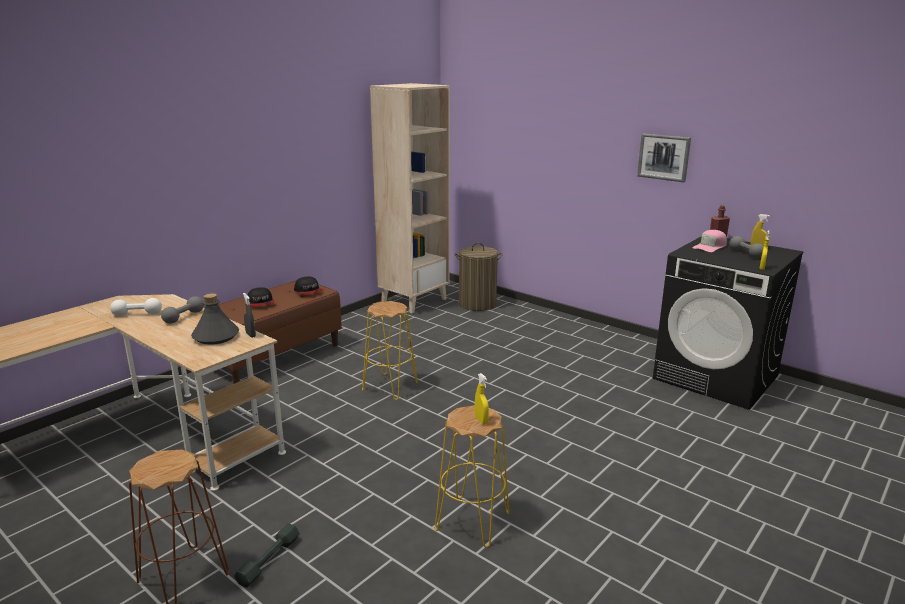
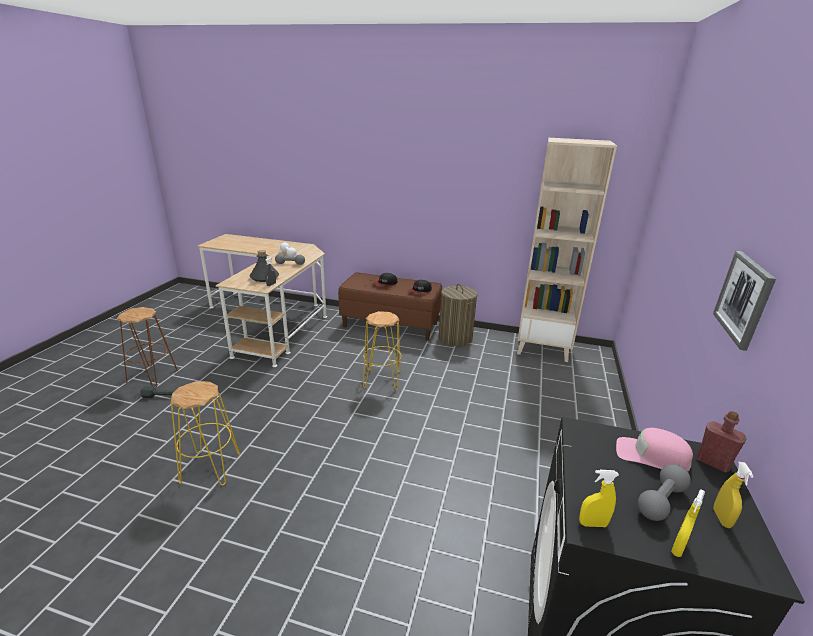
camera: 65 degrees right, 5 degrees up
(477, 304) = (579, 381): laundry basket -> laundry basket (455, 338)
(481, 420) = (190, 396): yellow spray bottle -> yellow spray bottle (678, 547)

